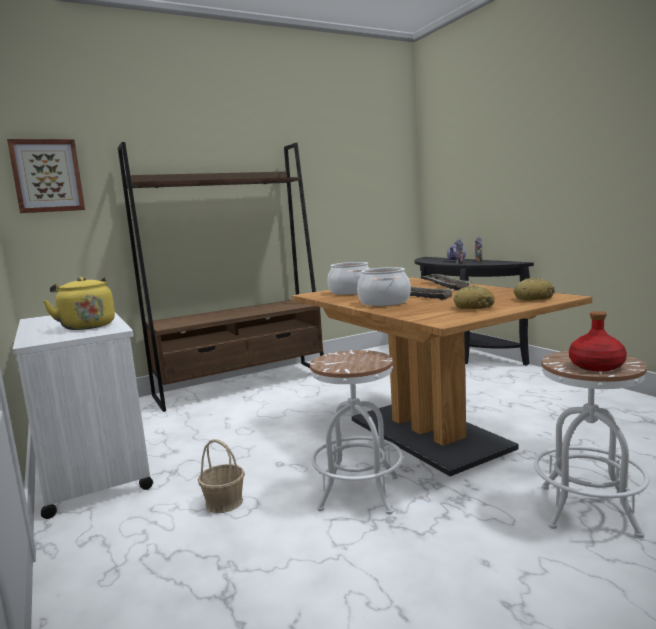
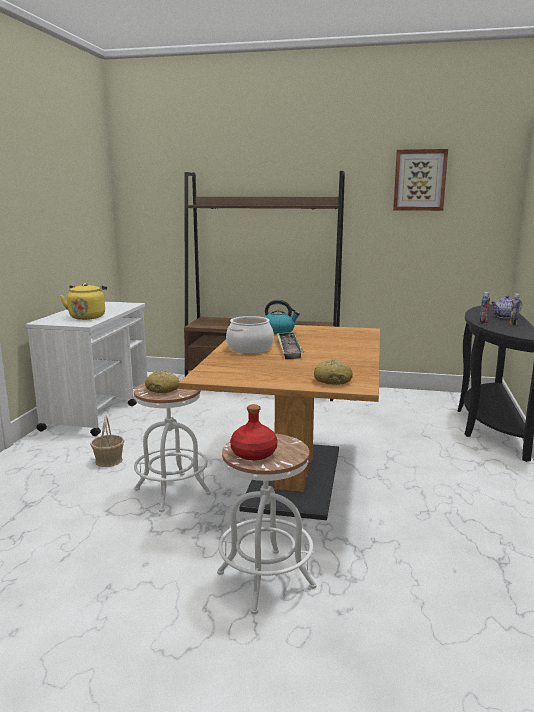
camera: 40 degrees right, 5 degrees up
(47, 176) = (145, 195): picture -> picture (419, 180)
(350, 292) = (279, 331): cooking pot -> kettle
(445, 285) = (353, 345): tray -> none
(474, 307) = (266, 373): bread -> bread (163, 389)

